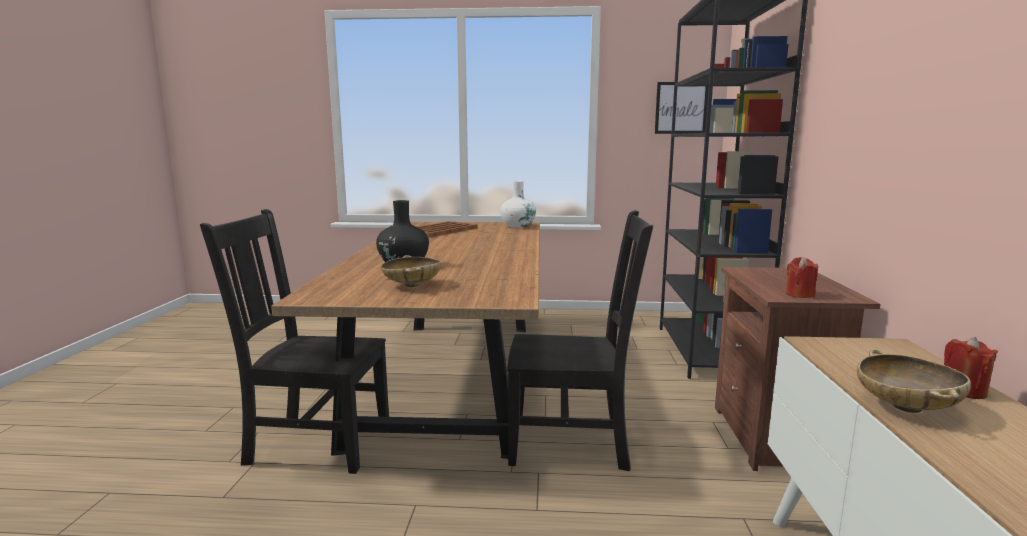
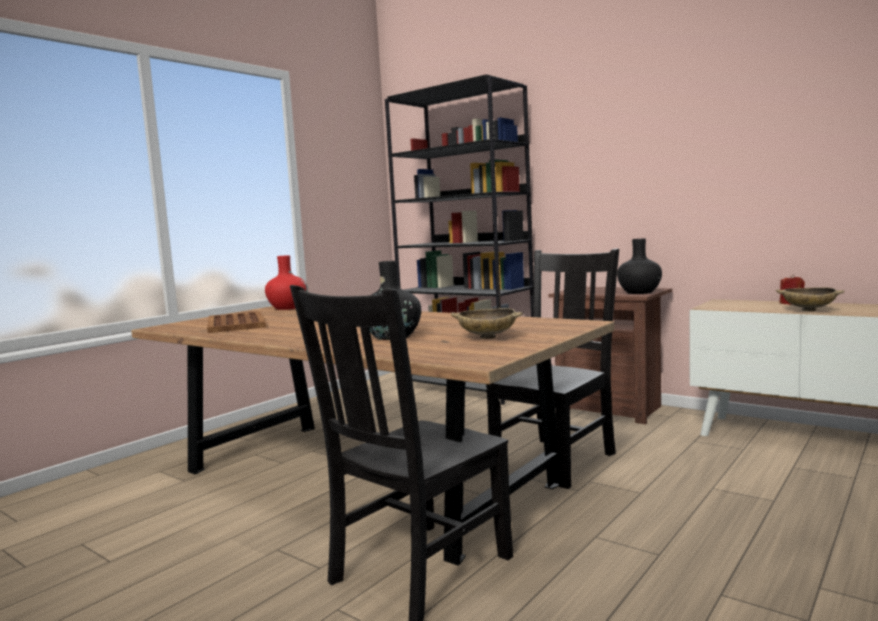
camera: 55 degrees left, 5 degrees down
(518, 226) = (288, 308): white vase -> red vase
(681, 108) = (360, 179): picture -> none
(800, 294) = (639, 292): red candle -> black vase

